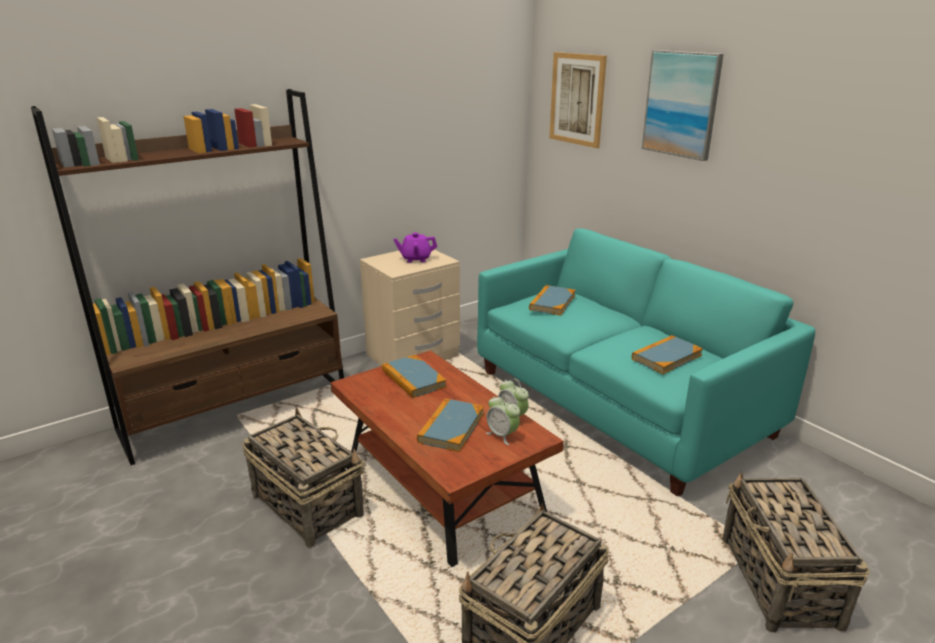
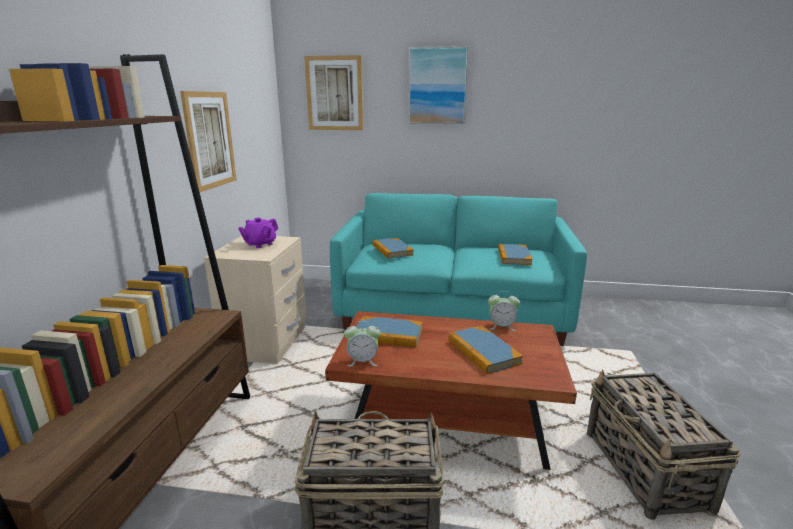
camera: 45 degrees left, 5 degrees down
(394, 150) = (210, 140): none -> picture
(502, 435) = (520, 339): alarm clock -> alarm clock (363, 361)
(780, 582) = (663, 361): basket -> none

